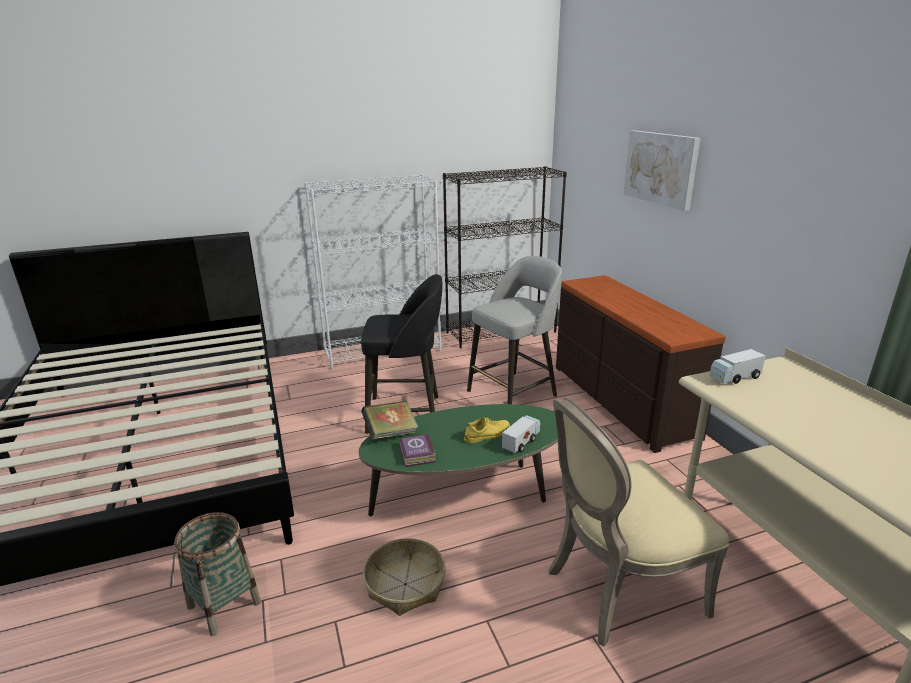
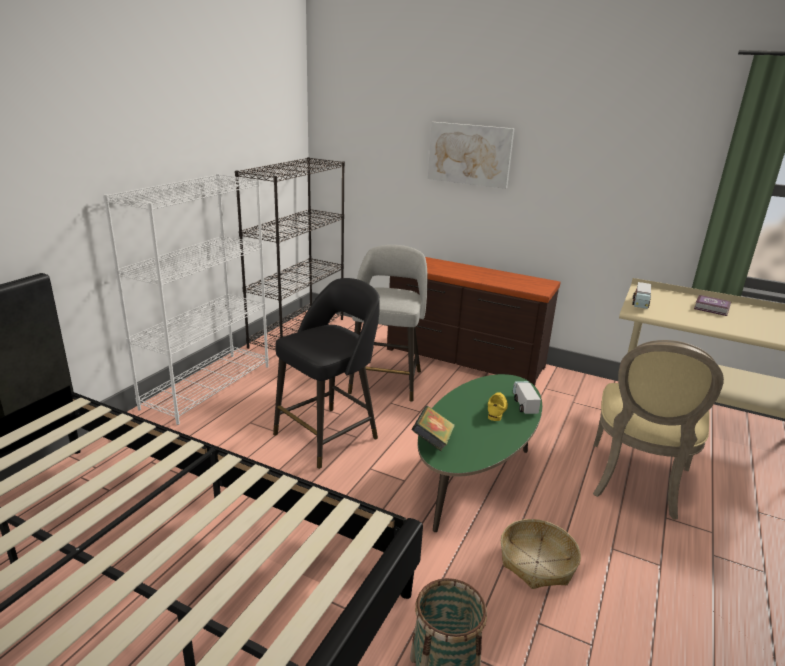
camera: 45 degrees left, 0 degrees up
(416, 454) = (479, 447): book -> book (712, 309)

